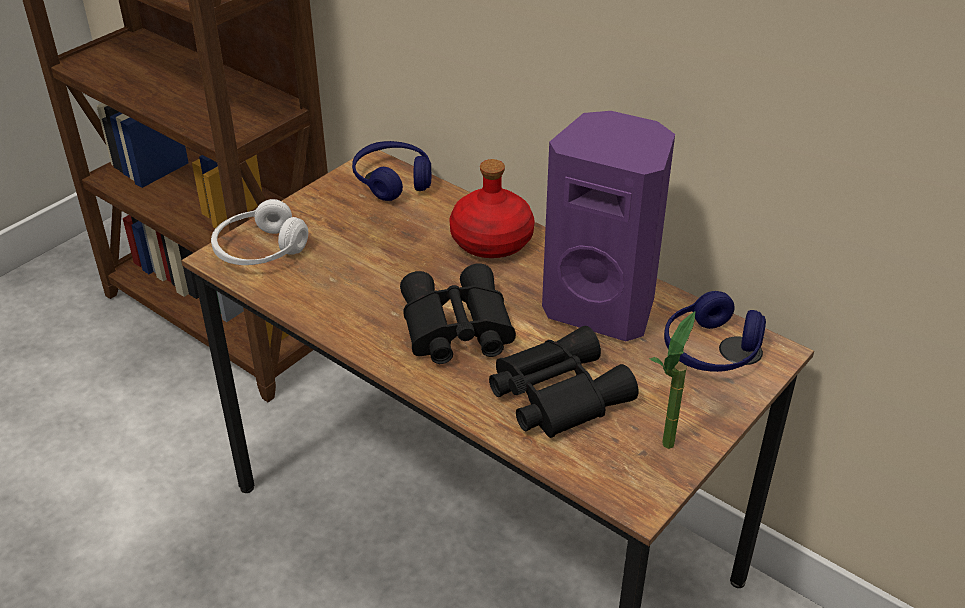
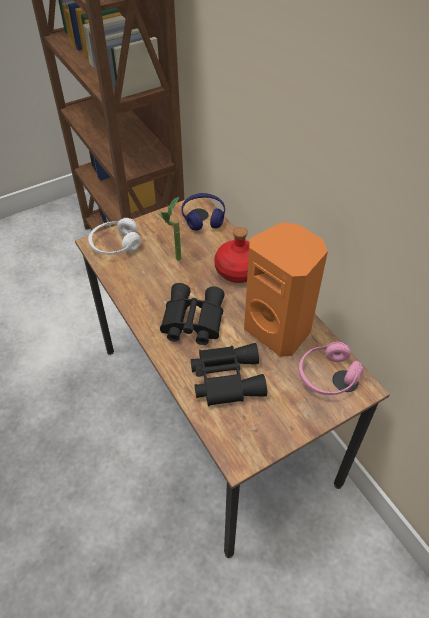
camera: 20 degrees right, 10 degrees up
(602, 307) = (279, 329): purple speaker -> orange speaker
(663, 452) = (267, 434): potted plant -> potted plant (174, 261)
(711, 350) = (327, 376): blue headphones -> pink headphones

